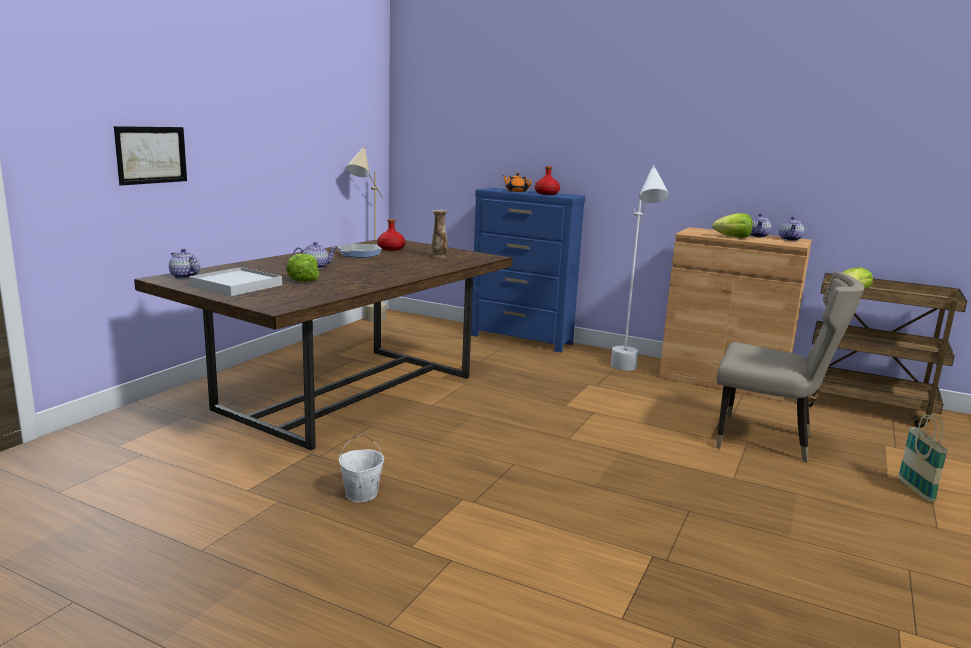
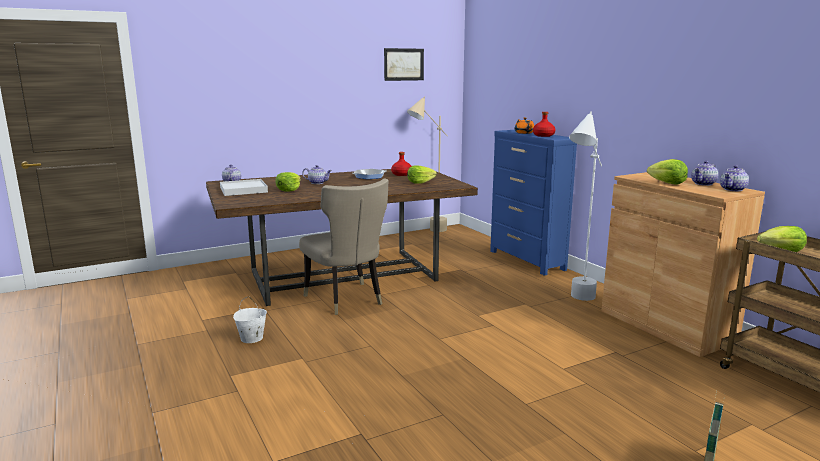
camera: 35 degrees right, 0 degrees up
(151, 155) = (239, 104): picture -> picture (404, 64)
(439, 256) = (420, 182): vase -> lettuce
(768, 440) = (618, 385): beige chair -> beige chair (347, 300)

